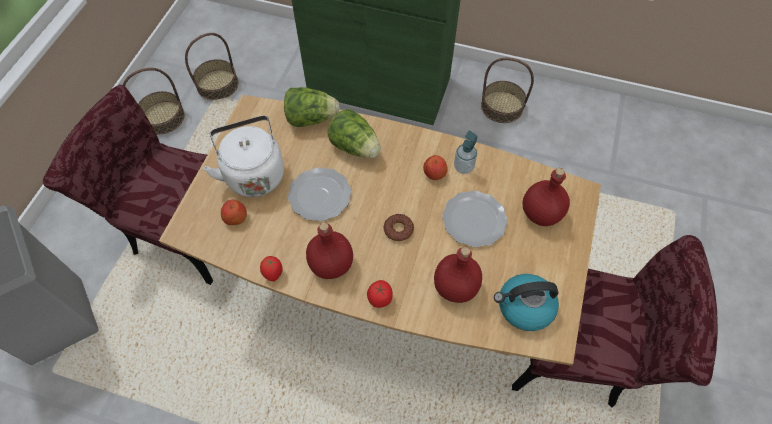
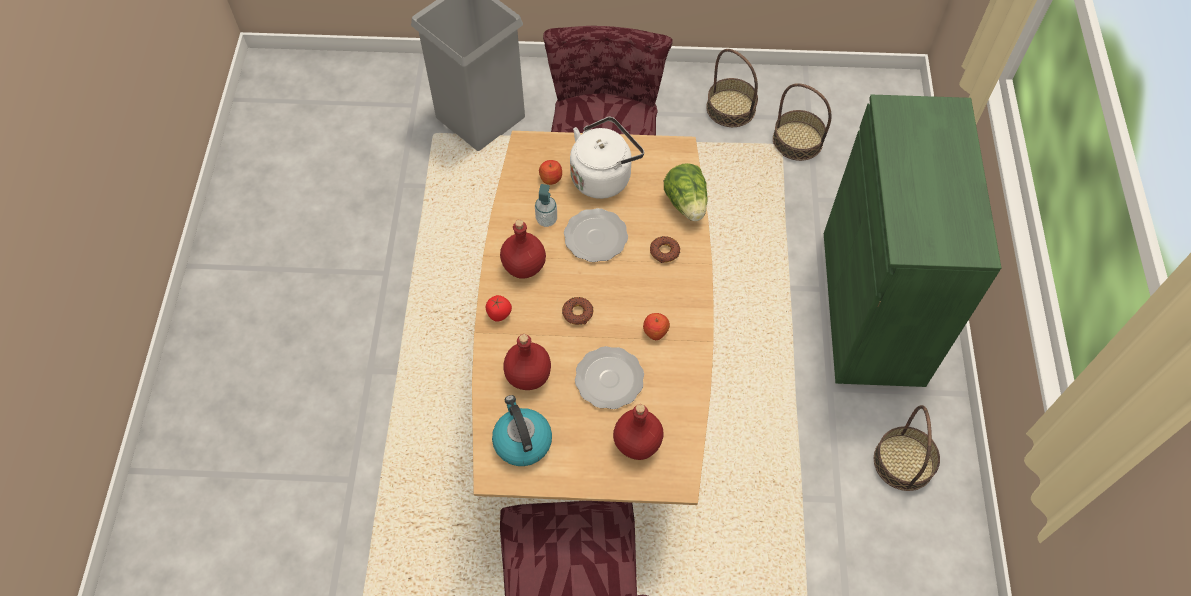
camera: 75 degrees right, 0 degrees up
(273, 273) = (503, 224): tomato -> none
(355, 147) = (664, 251): lettuce -> donut
(463, 167) = (673, 357): soap dispenser -> soap dispenser (546, 220)

